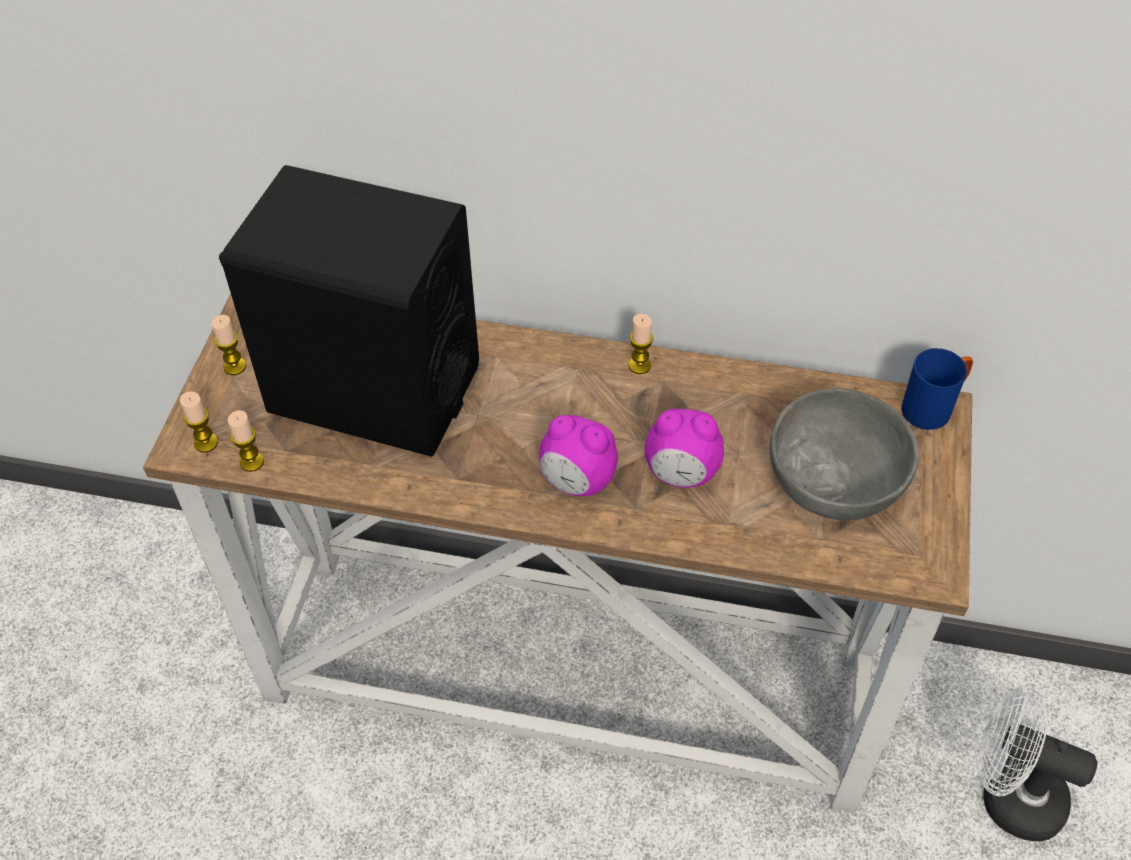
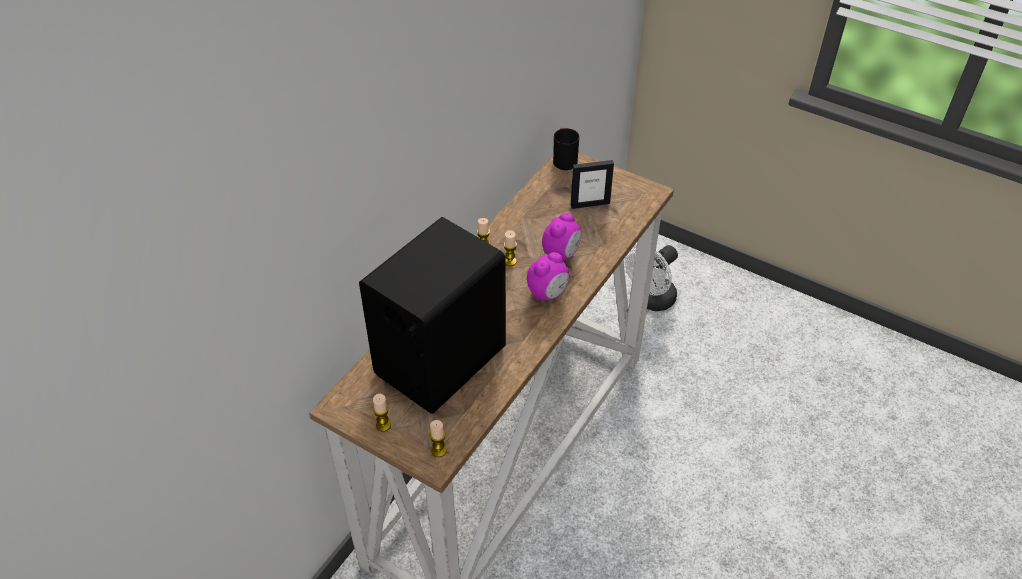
camera: 70 degrees left, 5 degrees down
(252, 462) = (465, 430): candle -> candle (510, 261)
(835, 480) = (590, 204): grey bowl -> picture frame
(933, 407) = (563, 159): blue mug -> black mug

